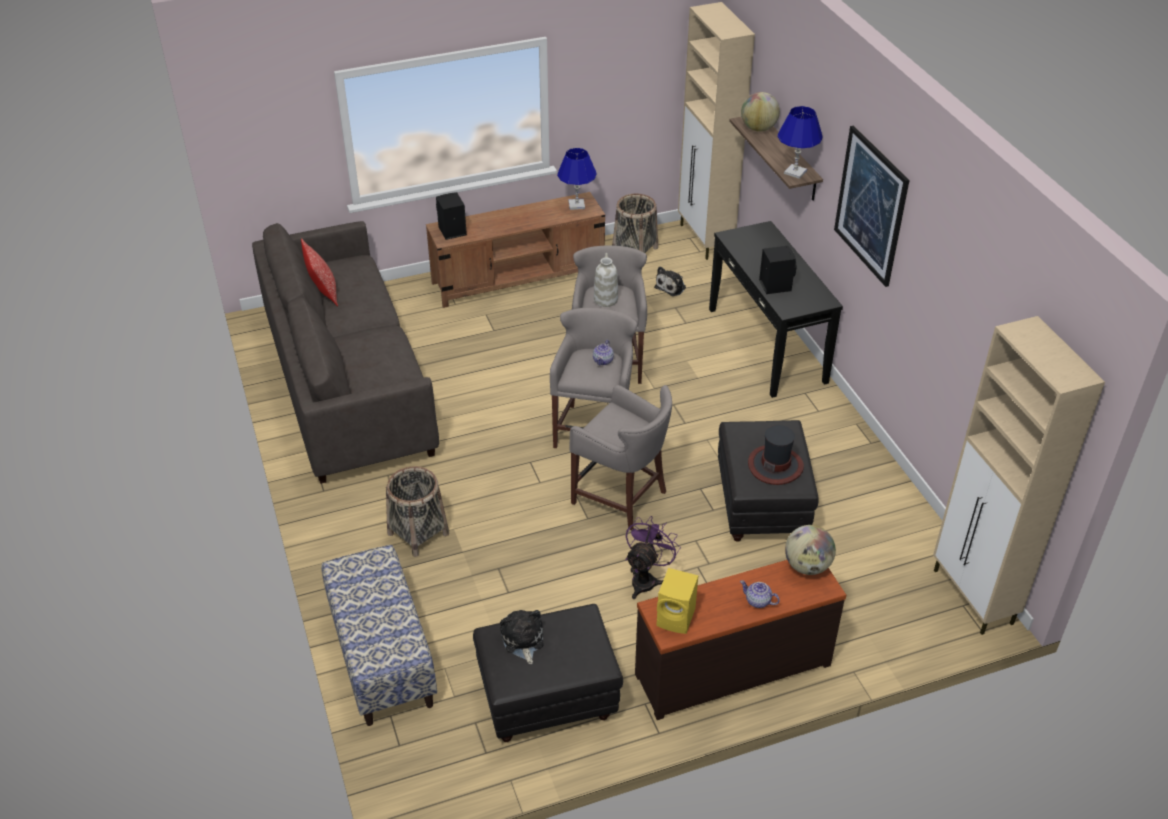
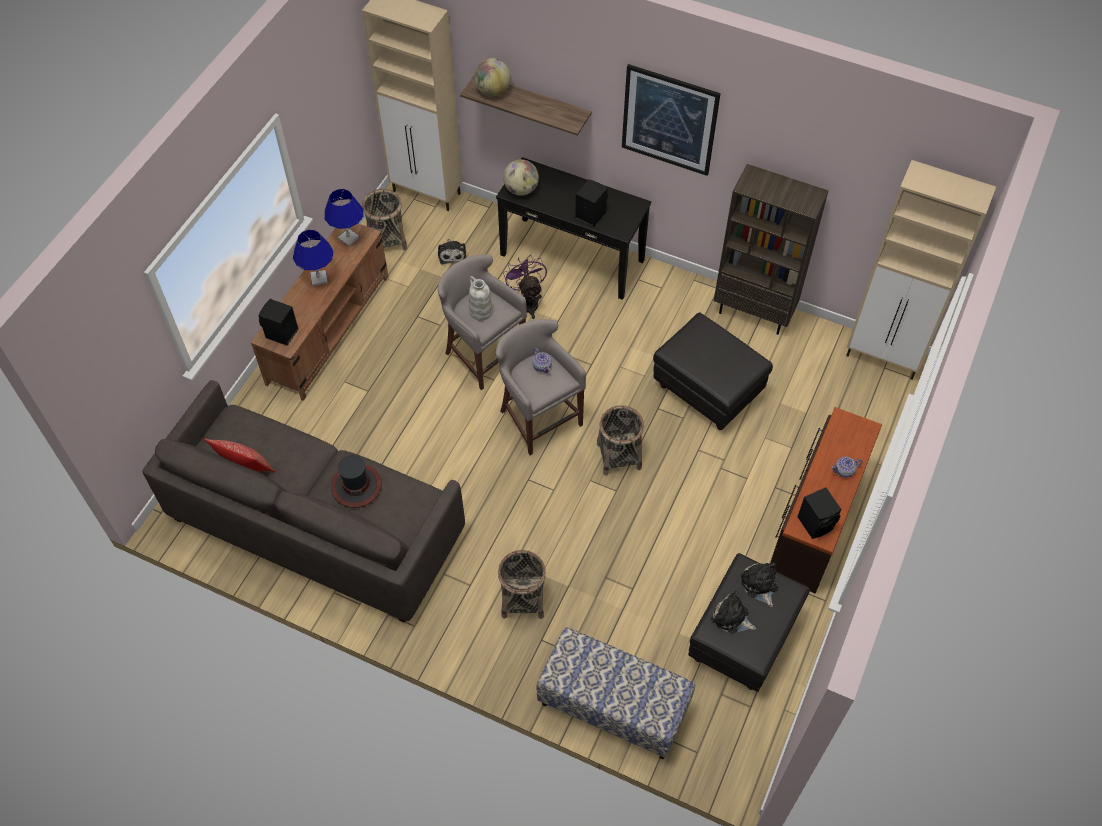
camera: 45 degrees left, 15 degrees up
(578, 637) = (759, 585): none -> plush toy
(622, 497) = (619, 456): grey stool -> basket
(646, 579) = (702, 503): purple fan -> purple fan (527, 301)
(677, 618) = (816, 523): yellow speaker -> black speaker
(775, 465) = (726, 360): hat -> hat (356, 485)
(795, 172) = (566, 117): blue table lamp -> blue table lamp (319, 278)
(807, 566) = (842, 422): globe -> globe (521, 189)
(883, 481) = (754, 312): none -> brown bookcase

